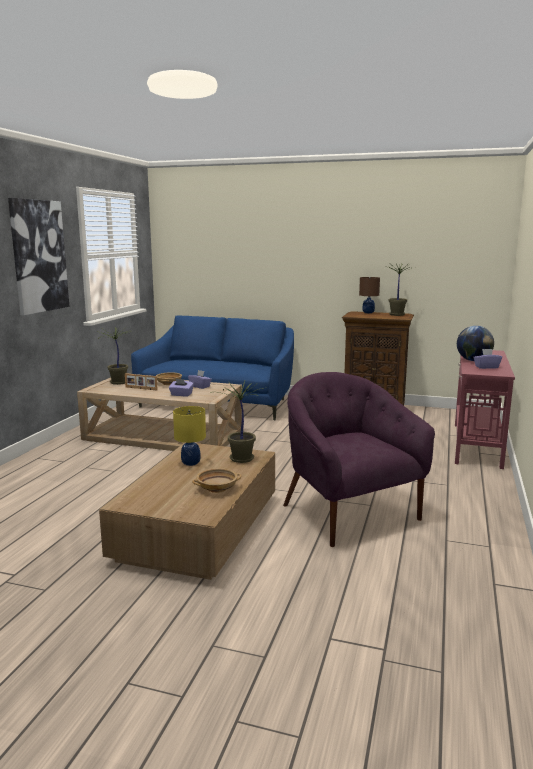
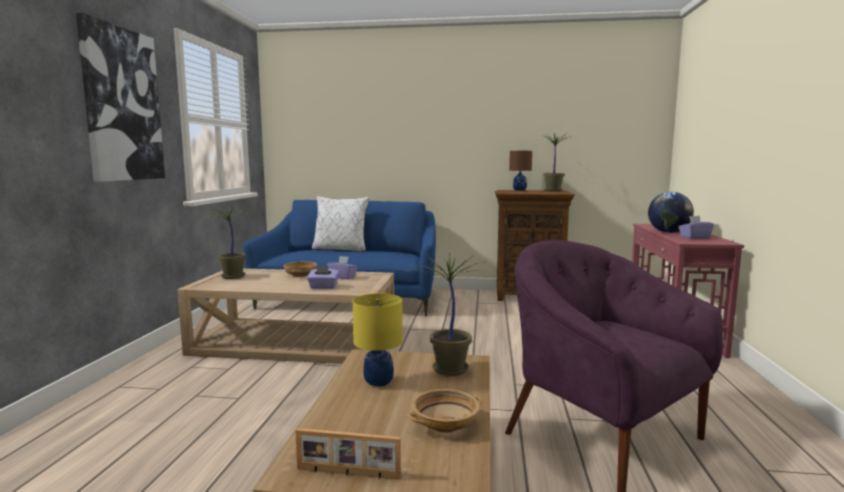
camera: 10 degrees left, 5 degrees down
(141, 388) = (266, 282): picture frame -> picture frame (348, 474)
(211, 360) = (341, 249): none -> white pillow

